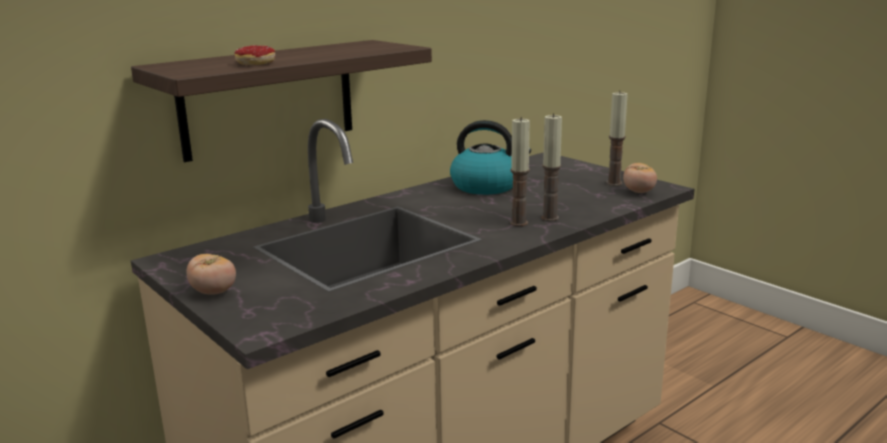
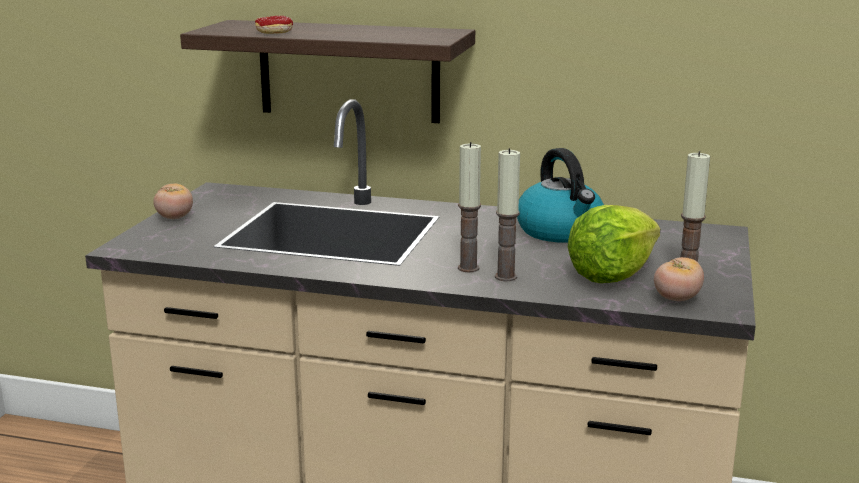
camera: 55 degrees right, 0 degrees up
(581, 194) = (612, 274): none -> lettuce

